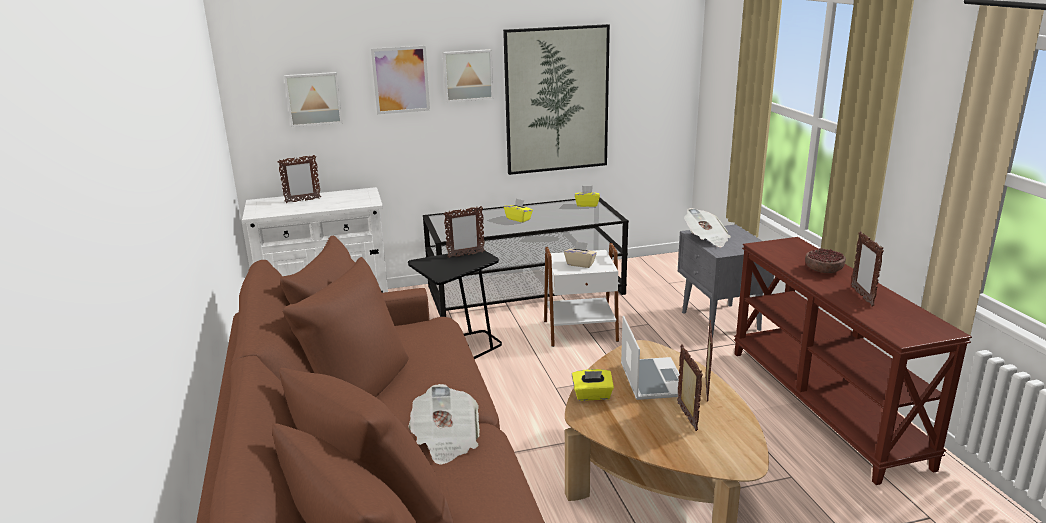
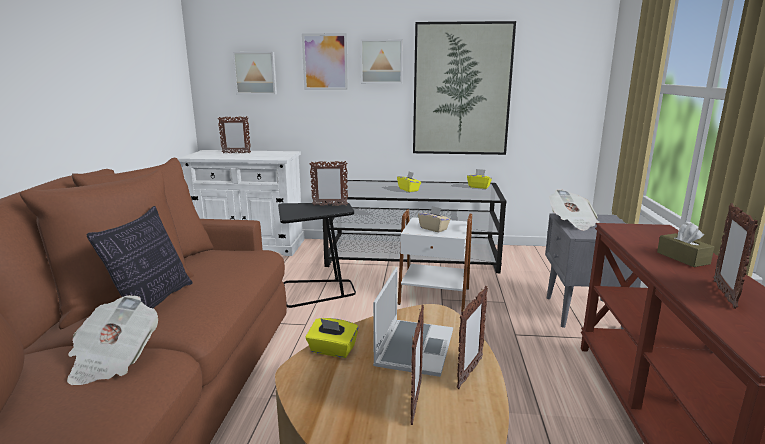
camera: 20 degrees right, 5 degrees down
(409, 390) = (153, 303): none -> pillow
(823, 269) = (682, 258): bowl -> brown tissue box

